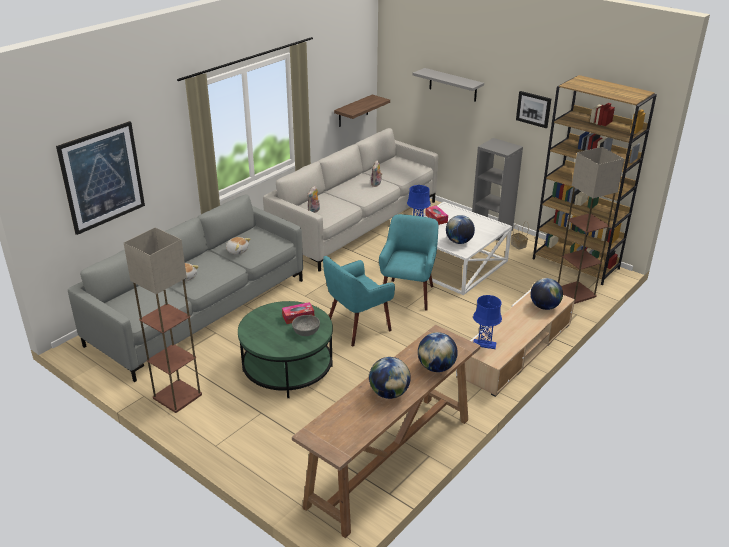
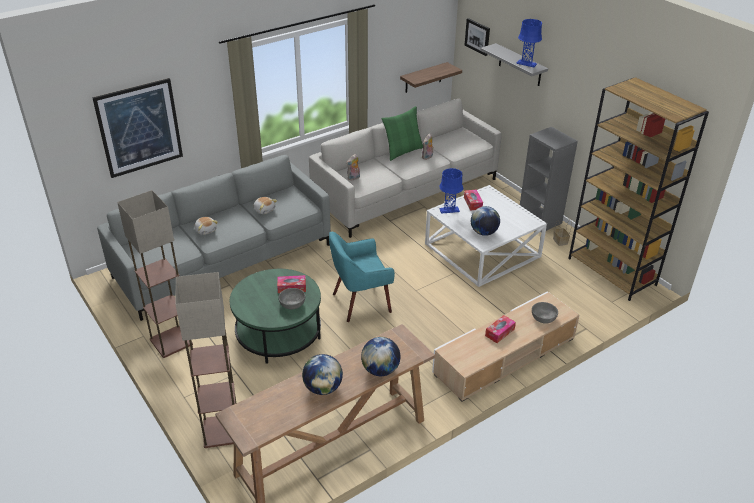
camera: 15 degrees right, 5 degrees up
(350, 182) = (403, 151): none -> green pillow
(408, 294) = (424, 276): turquoise armchair -> none
(484, 344) = (463, 347): blue table lamp -> blue table lamp (526, 64)
(511, 325) = (499, 332): none -> tissue box
(533, 109) = (591, 104): picture -> picture (477, 36)
(544, 307) = (543, 318): globe -> grey bowl
(576, 293) = (597, 305): floor lamp -> floor lamp (222, 431)

